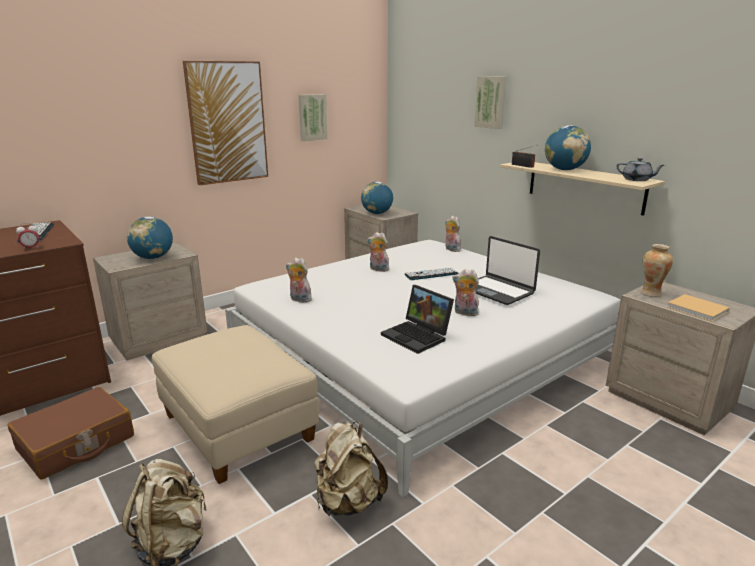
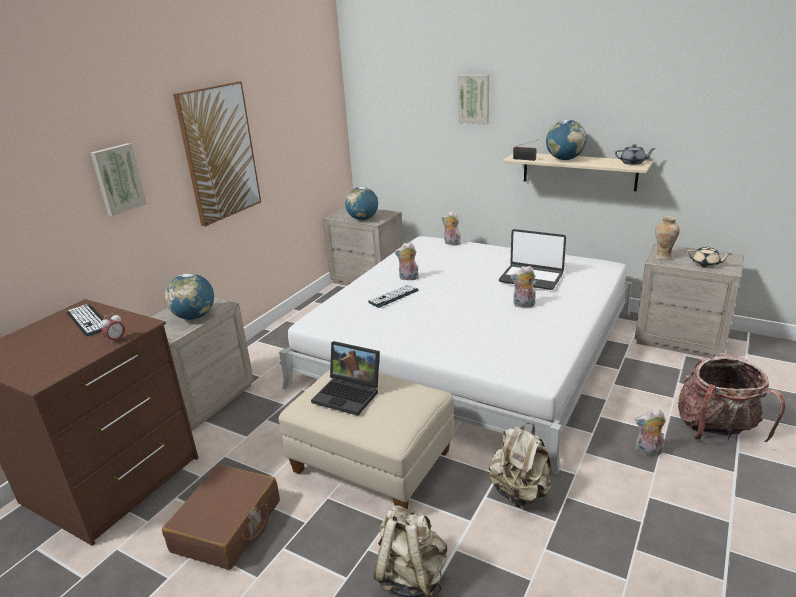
camera: 20 degrees left, 5 degrees up
(299, 300) = (368, 326): plush toy -> plush toy (648, 451)
(312, 117) = (288, 131): picture -> picture (117, 179)
(418, 336) = (508, 336): laptop -> laptop (349, 394)
(431, 274) = (461, 273): keyboard -> keyboard (393, 296)
(636, 510) = (716, 430): none -> backpack
(698, 310) = (706, 265): beige book -> beige teapot

